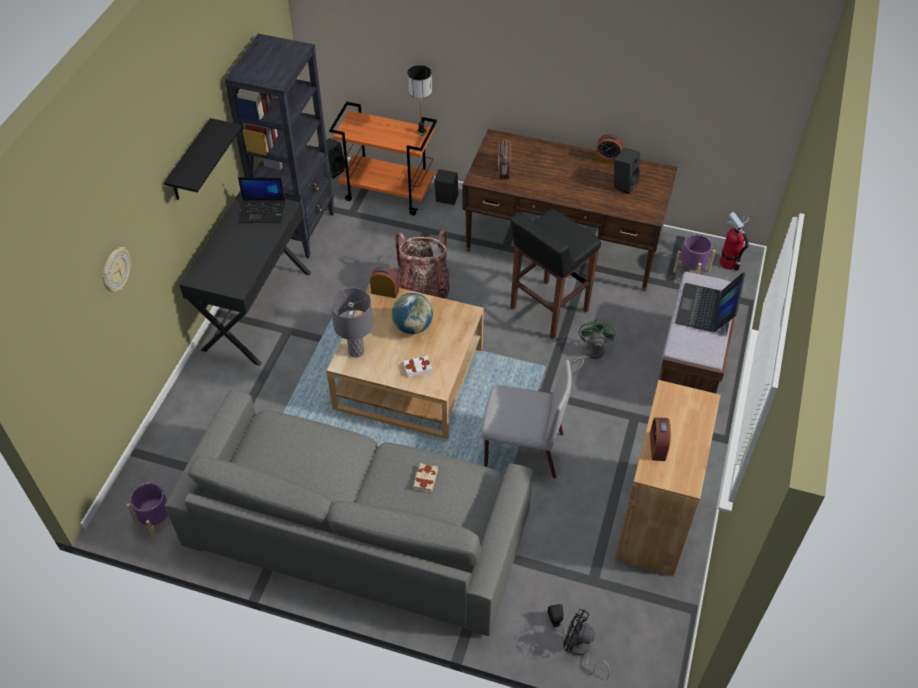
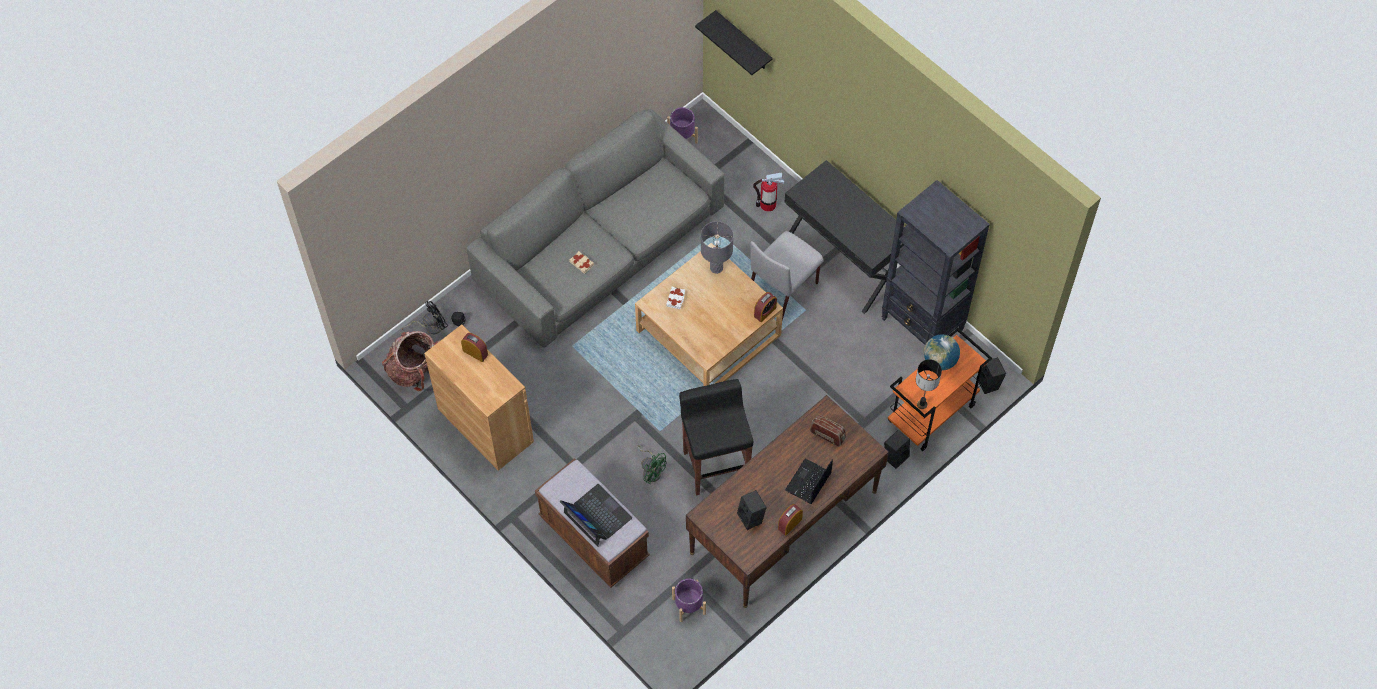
camera: 120 degrees right, 10 degrees up
(115, 270) = (792, 77): wall clock -> none
(190, 162) = (883, 153): black shelf -> black shelf (743, 42)
(262, 211) = (876, 239): laptop -> laptop (808, 482)
(413, 326) = (717, 314): globe -> globe (939, 361)
(422, 290) = (794, 385): backpack -> backpack (416, 371)
(522, 449) = (596, 374): grey chair -> grey chair (783, 288)
(728, 263) = (679, 643): fire extinguisher -> fire extinguisher (767, 205)

